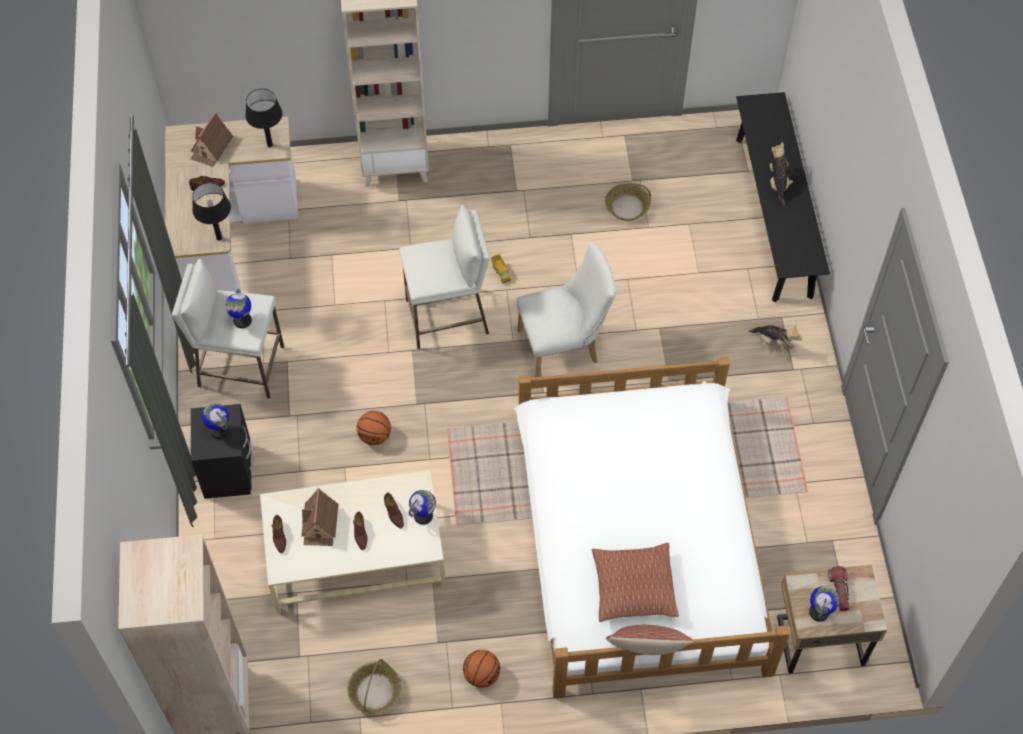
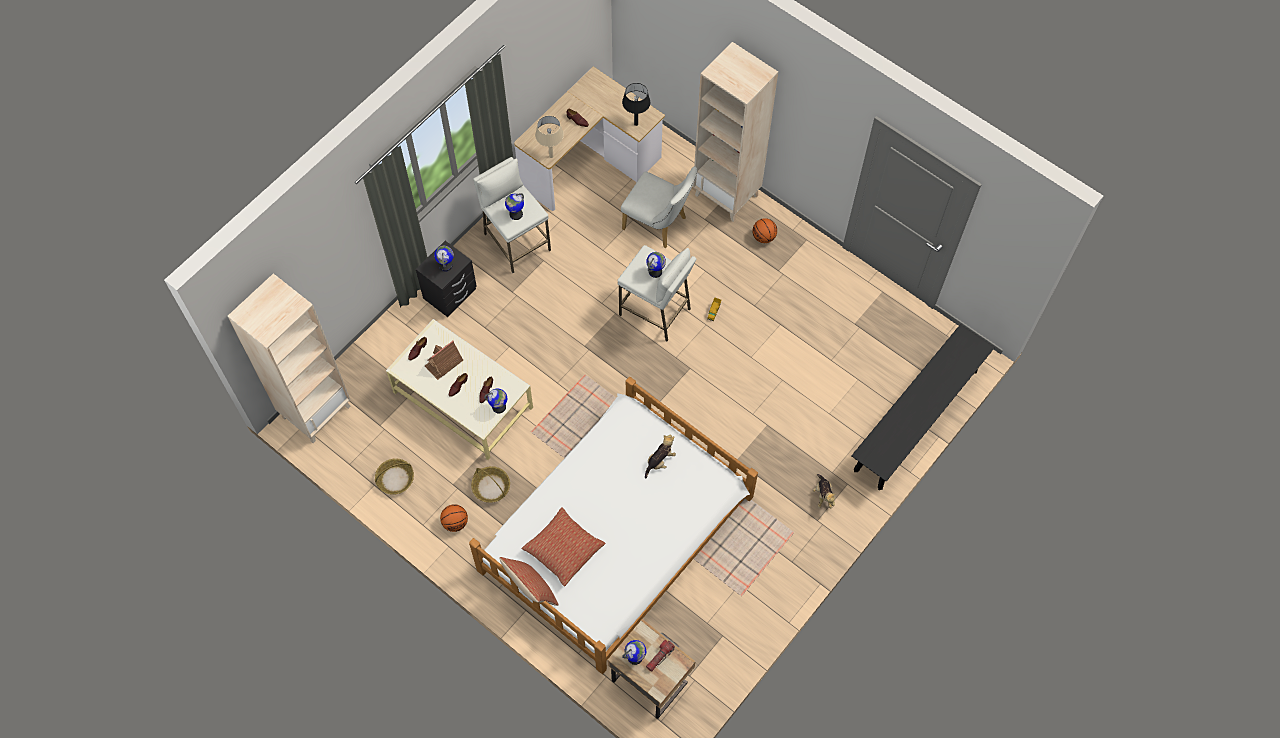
camera: 45 degrees right, 5 degrees up
(211, 148) = (603, 99): toy house -> none
(219, 238) = (551, 156): black table lamp -> beige table lamp
(375, 436) = (543, 343): basketball -> basketball (764, 237)
(439, 261) = (655, 271): none -> globe
(564, 346) = (701, 386): white chair -> white chair (658, 225)
(627, 206) = (833, 337): basket -> basket (491, 487)
(778, 183) = (920, 399): plush toy -> plush toy (660, 461)

